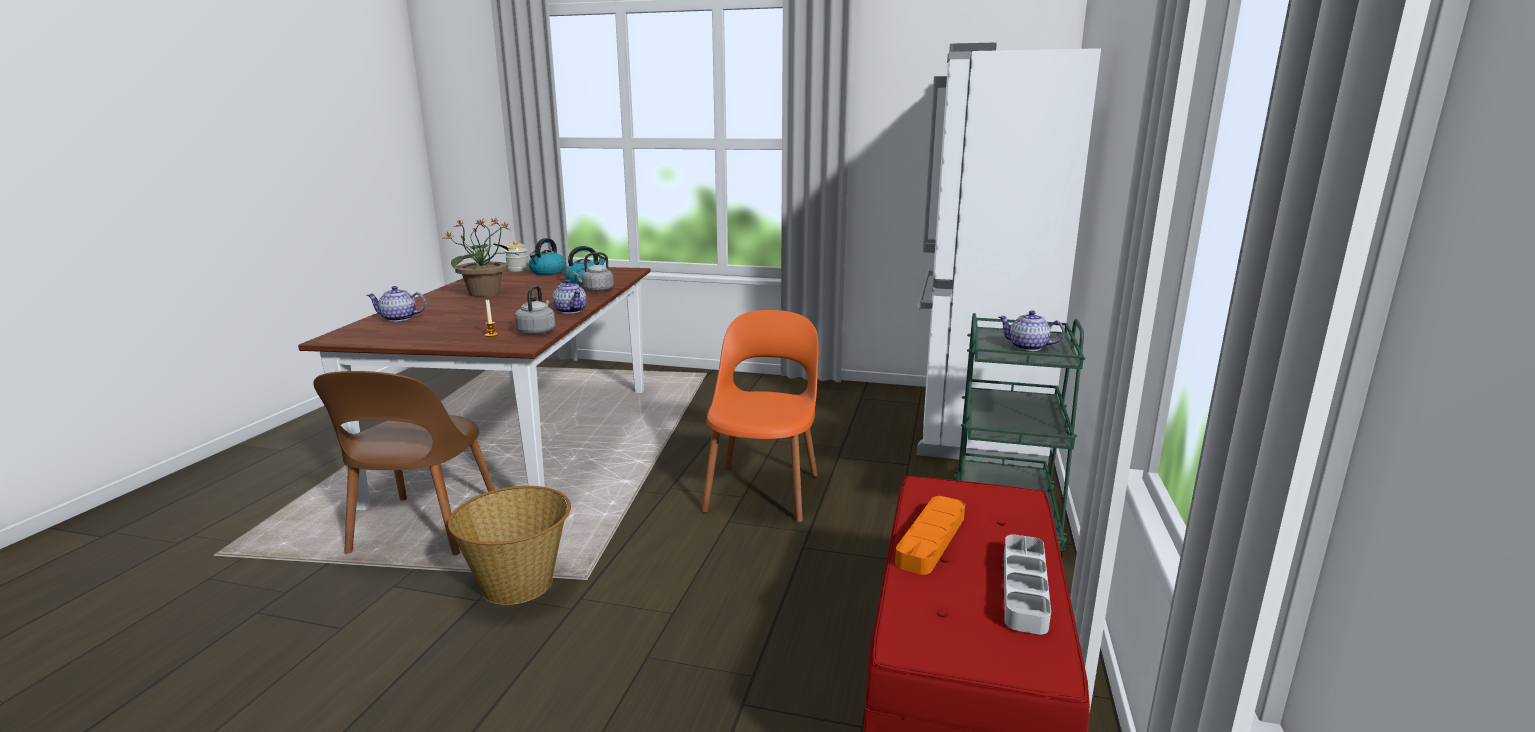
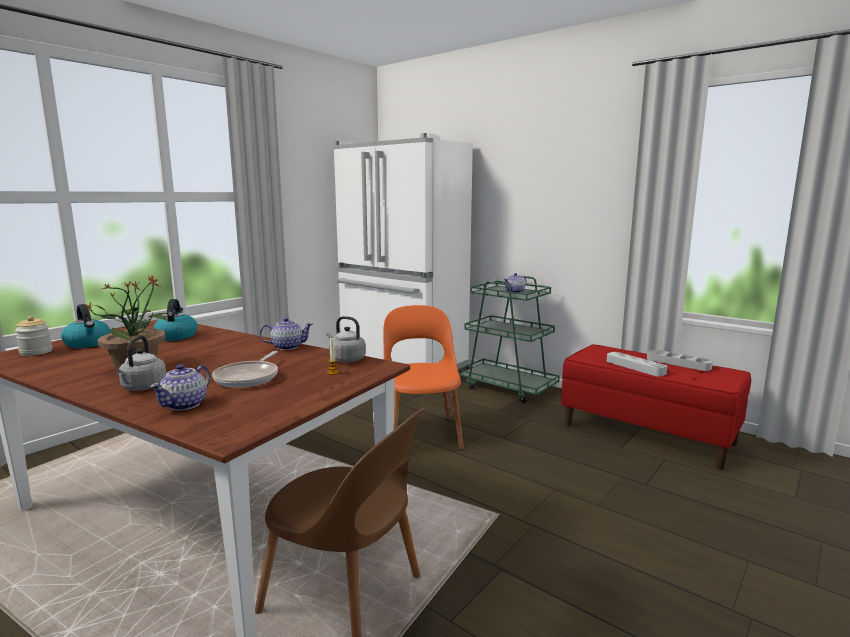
camera: 65 degrees left, 5 degrees down
(469, 318) = (249, 377): none -> frying pan
(519, 584) = (487, 545): basket -> none
(596, 290) = (222, 336): grey kettle -> grey kettle (143, 388)
(763, 489) = (421, 433): orange chair -> orange chair turned 45 degrees clockwise
(931, 539) = (635, 367): orange tray -> grey tray

